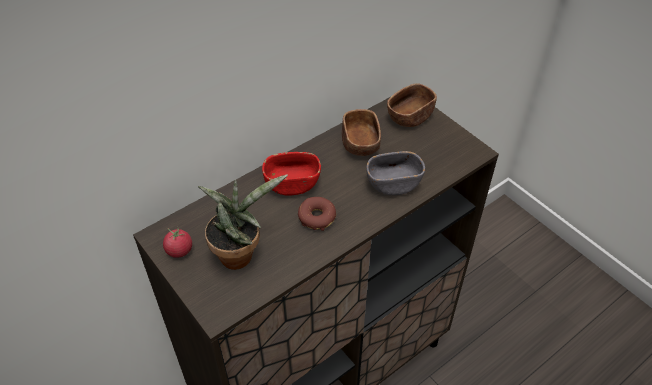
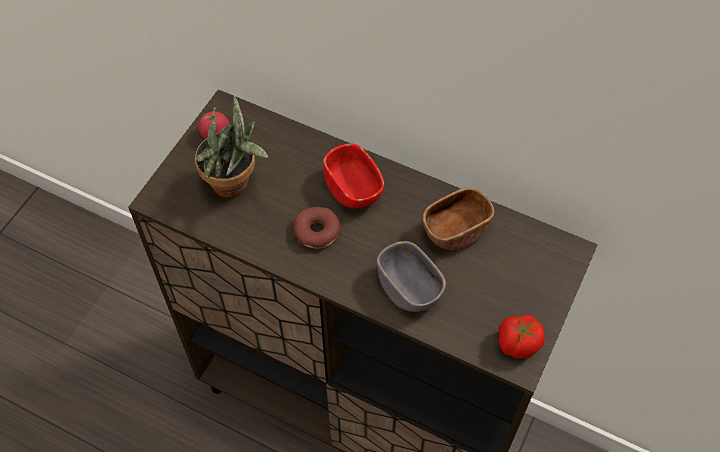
camera: 65 degrees right, 10 degrees up
(410, 116) = (539, 265): brown bowl -> none
(461, 147) = (517, 343): none -> tomato

